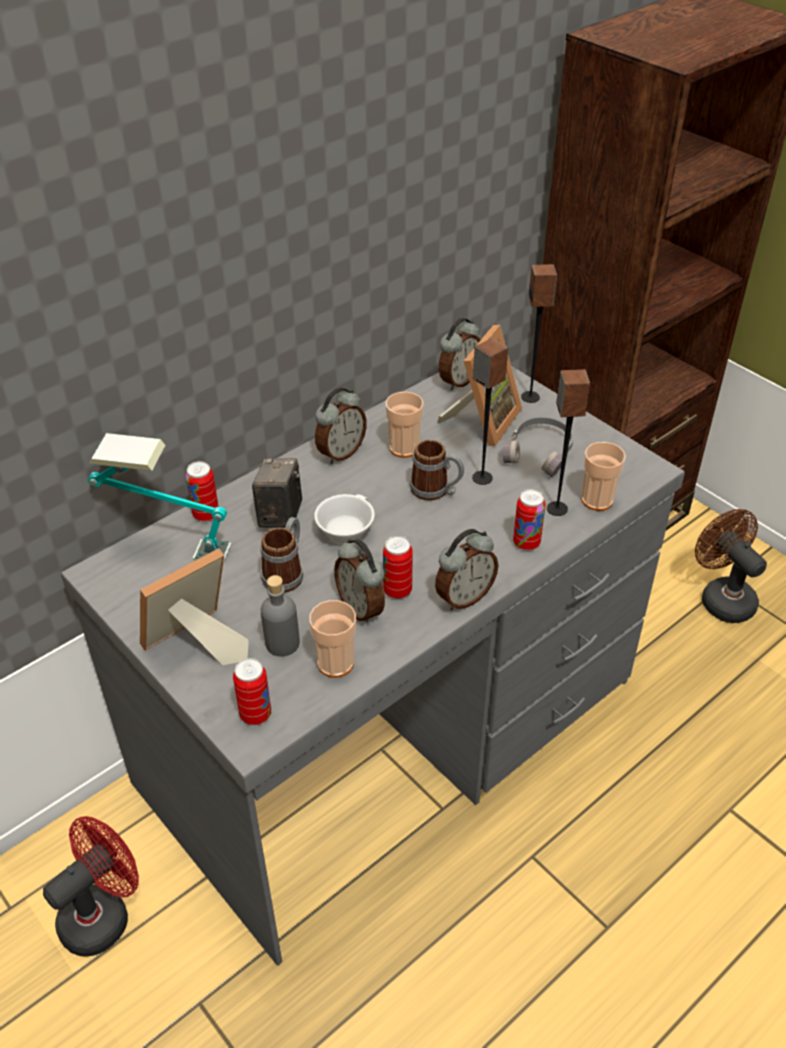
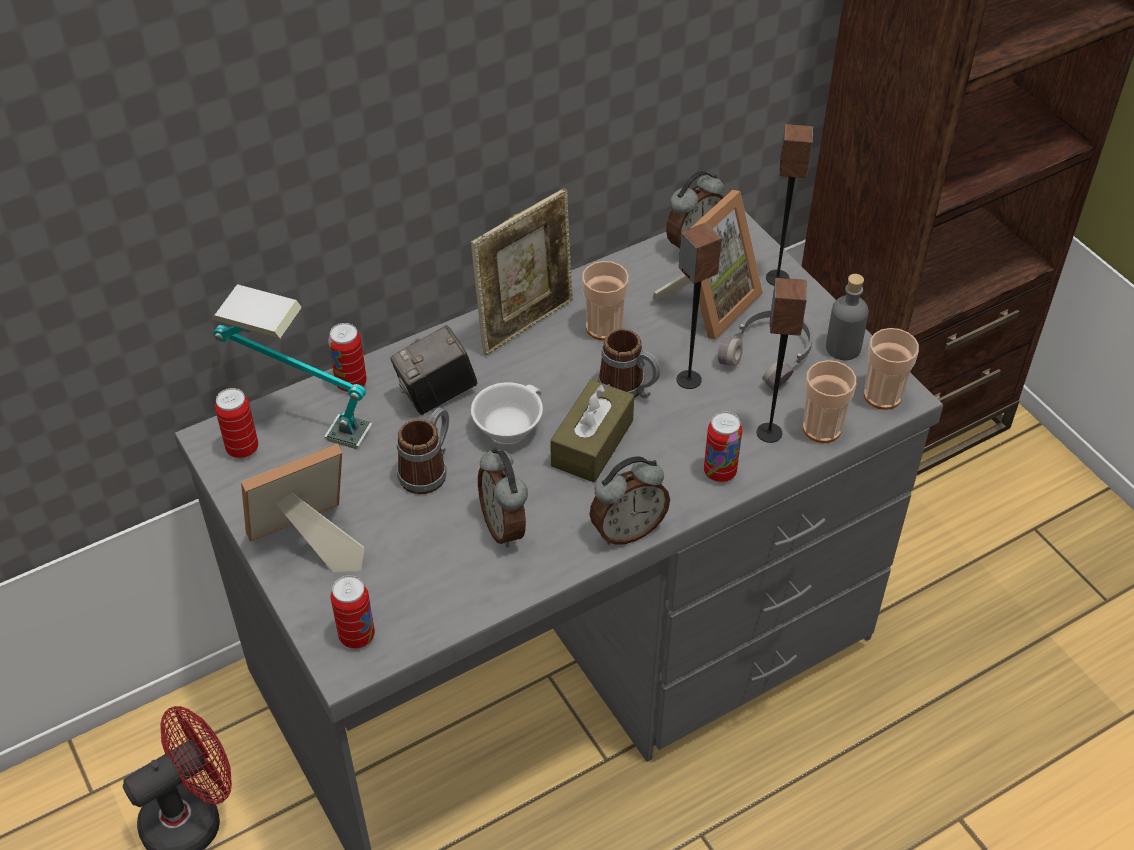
camera: 10 degrees right, 5 degrees up
(280, 514) = (436, 395): camera -> camera turned 135 degrees counterclockwise
(282, 643) = (405, 556): grey bottle -> grey bottle (843, 348)
(335, 663) = (459, 589): cup -> cup (882, 395)
(340, 452) = (526, 323): alarm clock -> picture frame
(397, 590) = (551, 510): can -> can (242, 448)
(417, 535) = (592, 443): none -> brown tissue box
(721, 597) = (1023, 546): brown fan -> none

